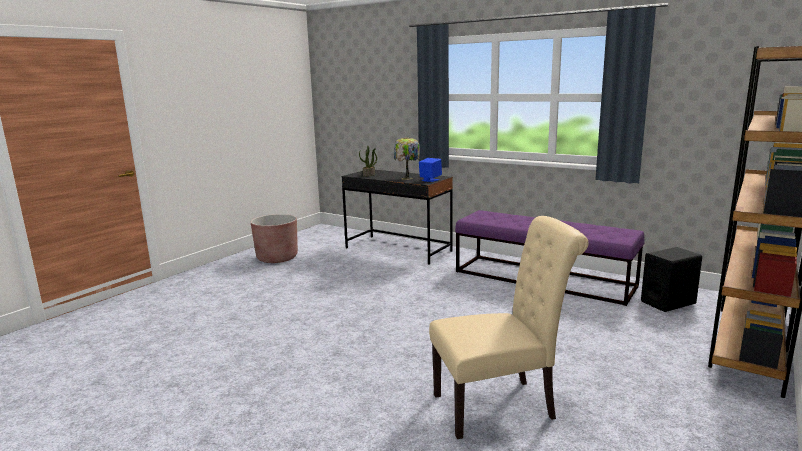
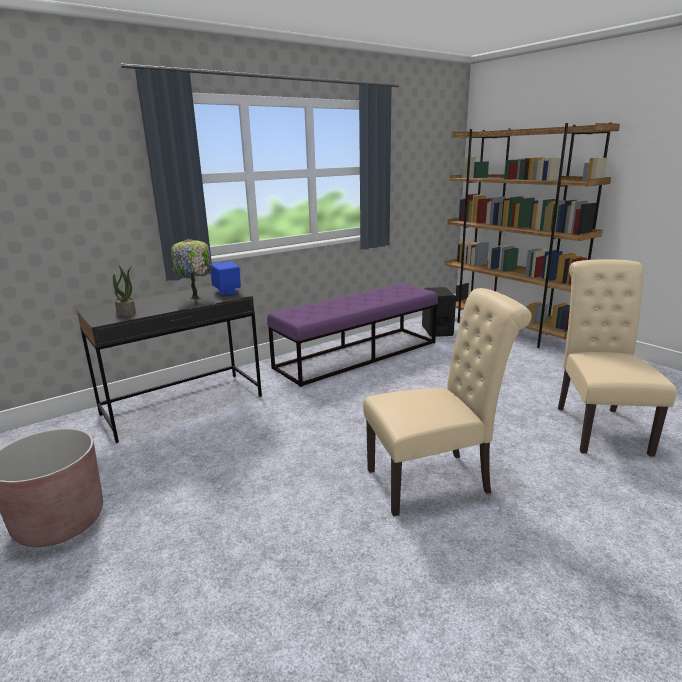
camera: 70 degrees left, 5 degrees up
(353, 334) = (435, 480): none -> beige chair

